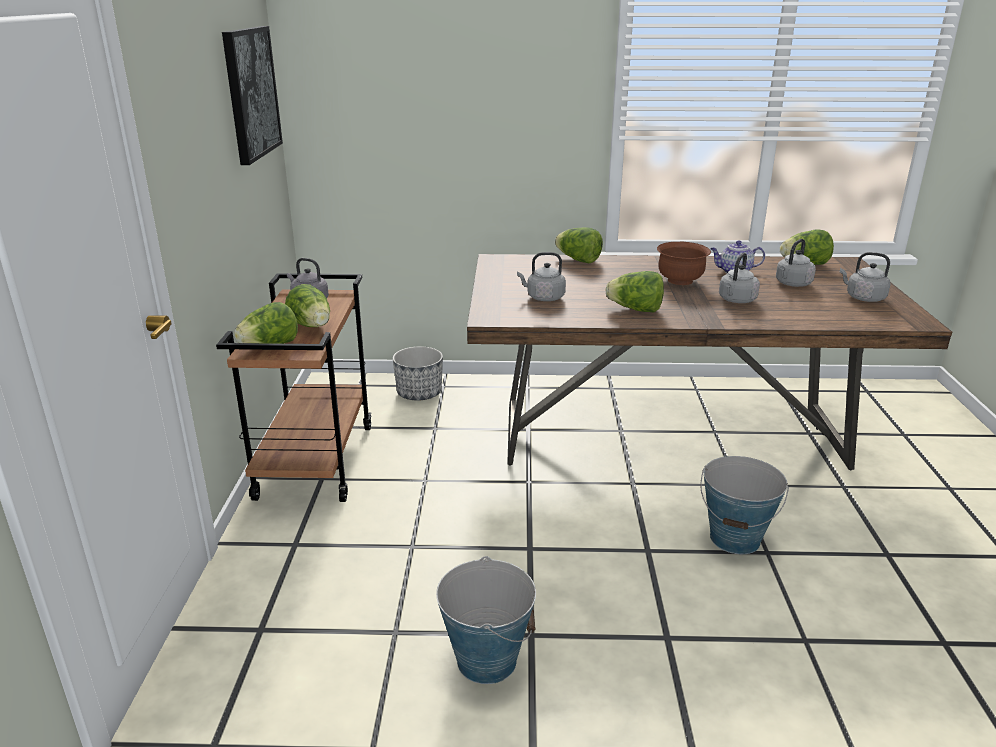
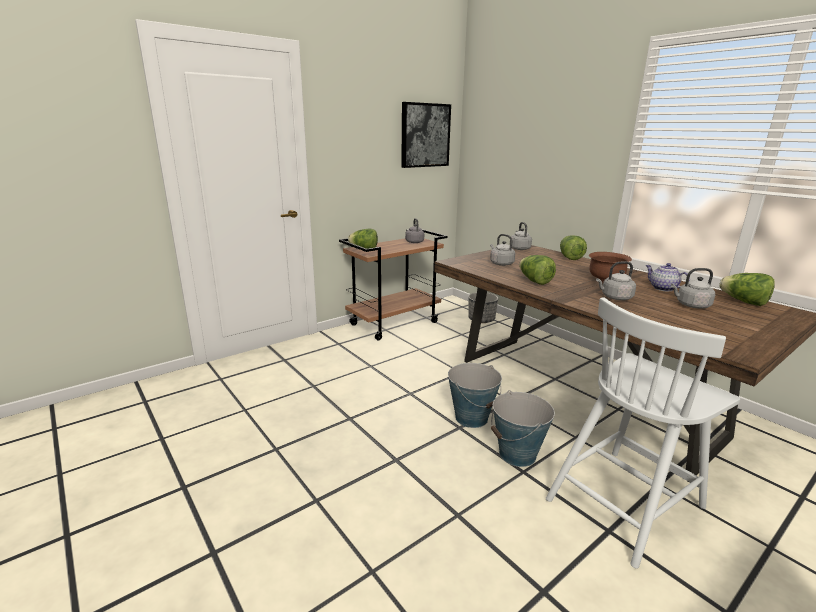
camera: 50 degrees right, 5 degrees down
(312, 326) = (393, 248): lettuce -> none
(487, 660) = (320, 414): bucket -> bucket (471, 418)
(854, 519) = (625, 501): none -> white chair
(863, 298) = (733, 329): grey kettle -> grey kettle (519, 248)

